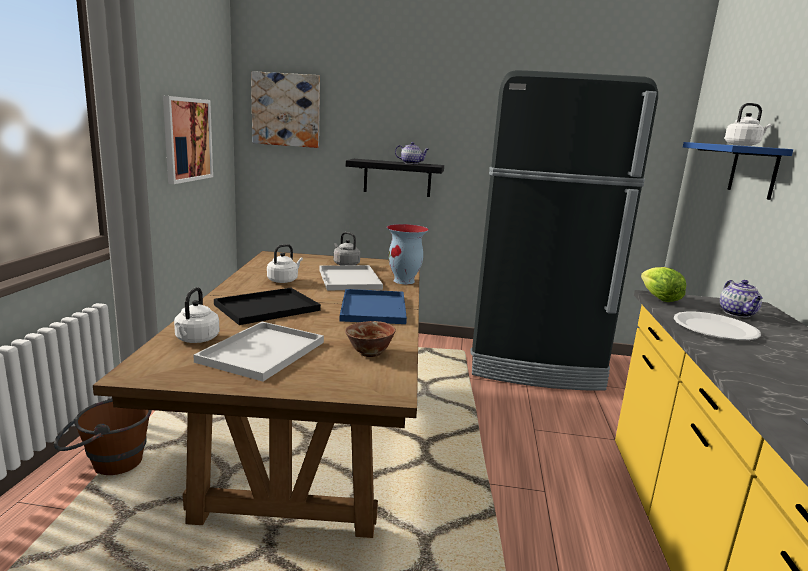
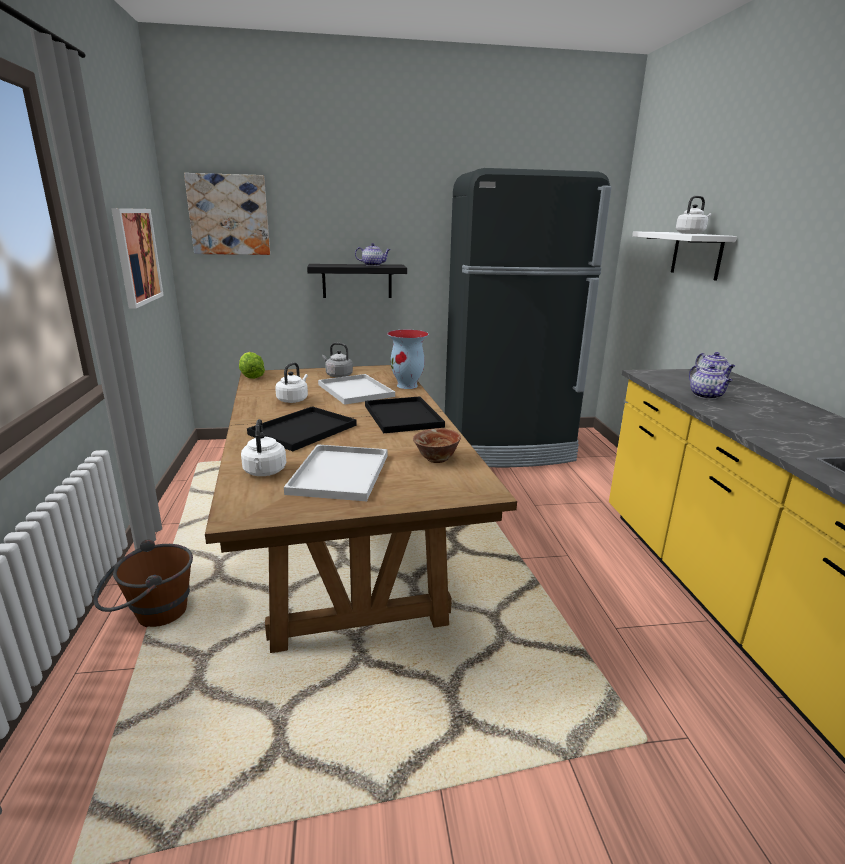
camera: 15 degrees left, 5 degrees up
(372, 307) = (401, 415): blue tray -> black tray
(659, 298) = (646, 375): lettuce -> lettuce (251, 376)
(715, 328) = (706, 396): white plate -> teapot
(753, 170) = (696, 255): blue shelf -> white shelf

